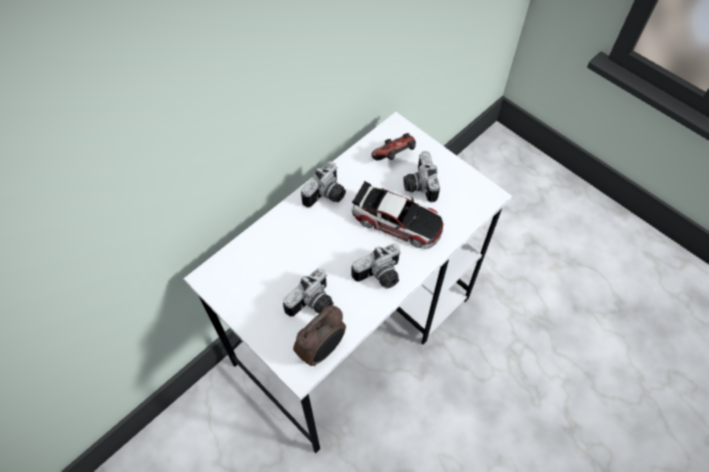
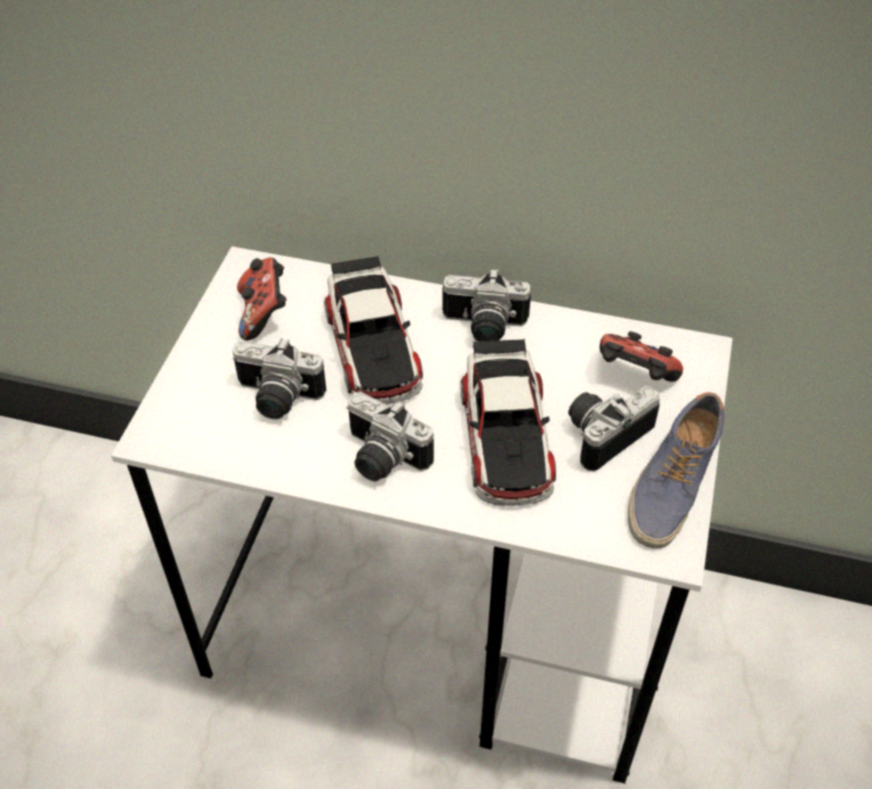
camera: 60 degrees right, 10 degrees down
(248, 284) = (264, 313): none -> game controller
(306, 246) = (372, 345): none -> toy car
(322, 349) = (205, 444): alarm clock -> none
(459, 177) = (671, 484): none -> shoe

